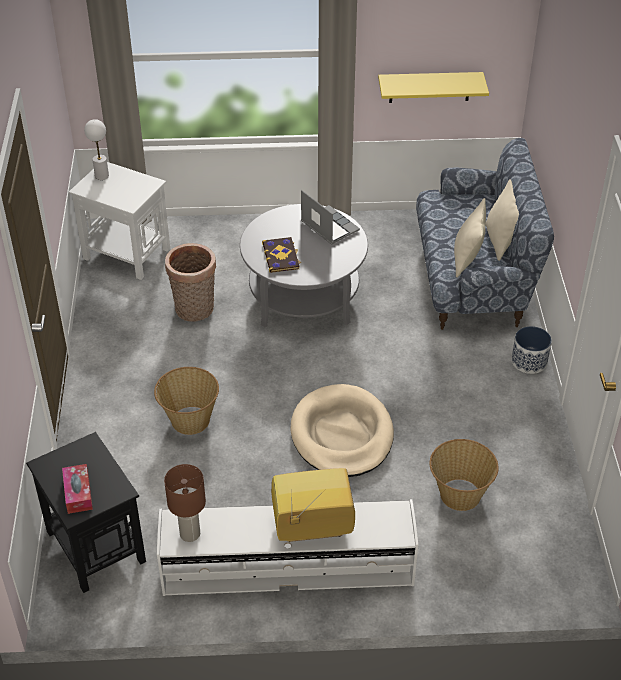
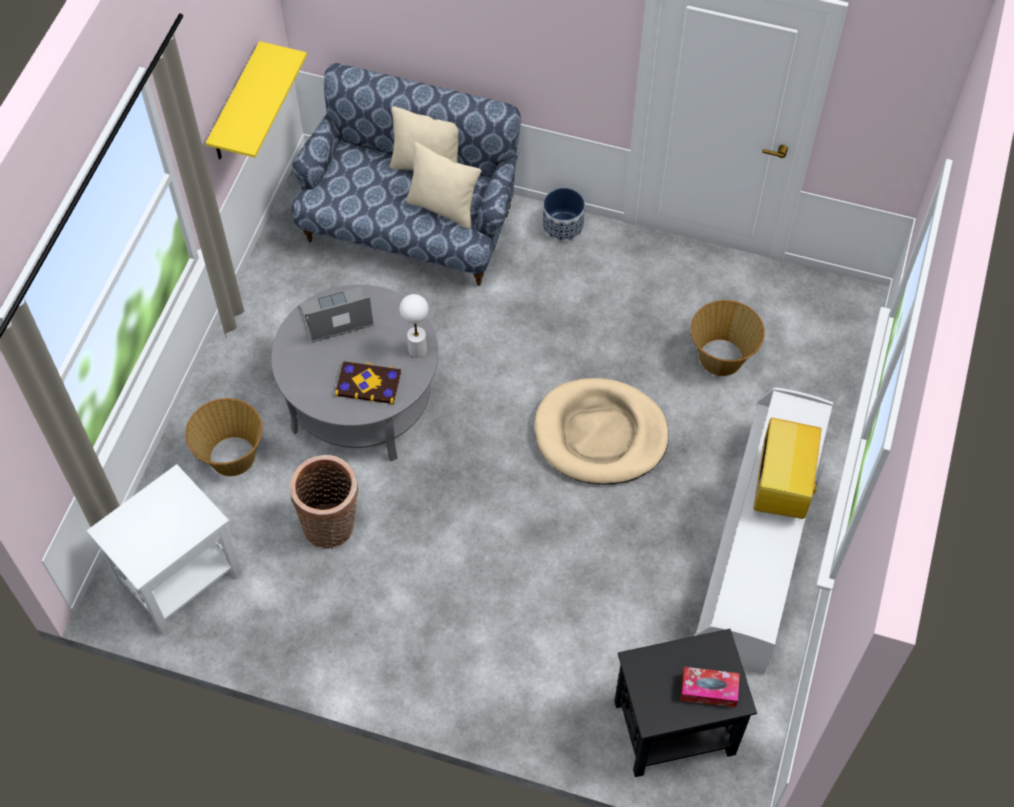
camera: 70 degrees left, 15 degrees up
(101, 176) = (124, 539): white table lamp -> white table lamp (417, 350)
(189, 420) = (518, 581): basket -> basket (232, 457)
(190, 534) = (755, 604): brown table lamp -> none

